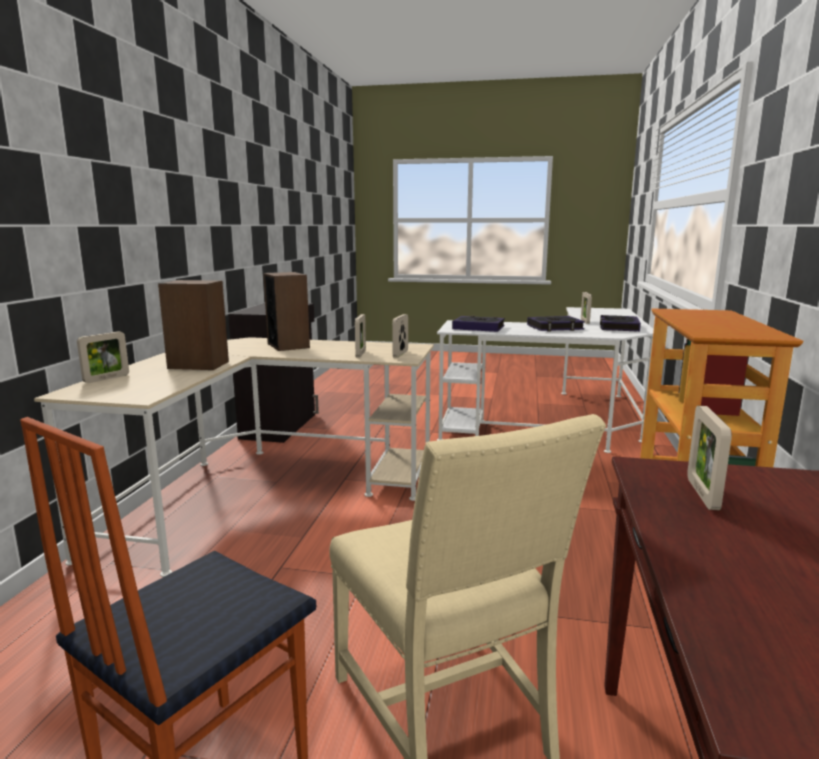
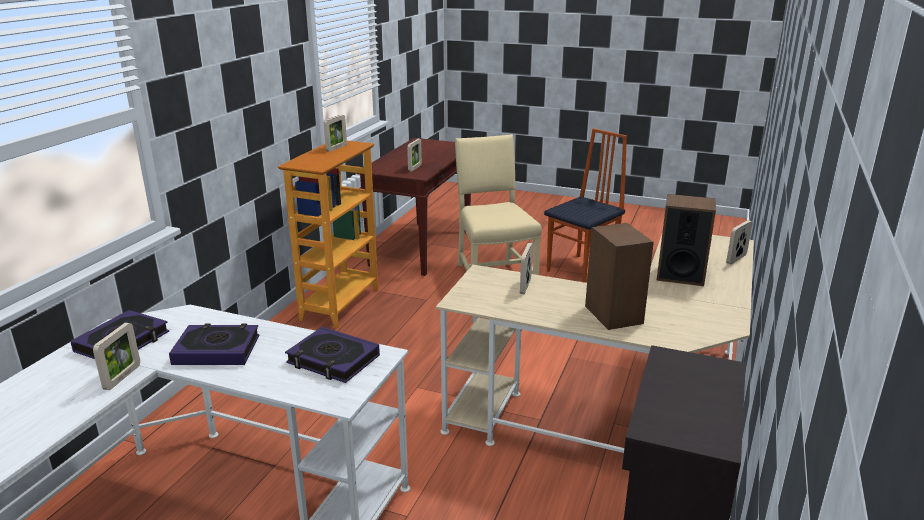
camera: 170 degrees left, 10 degrees up
(400, 354) = (483, 282): picture frame -> picture frame (336, 148)

